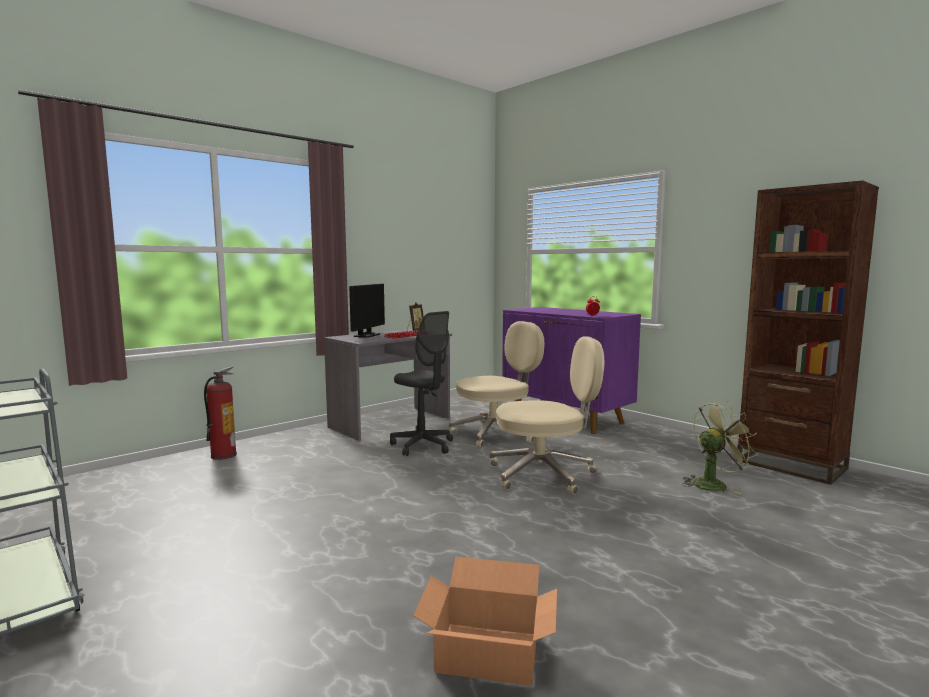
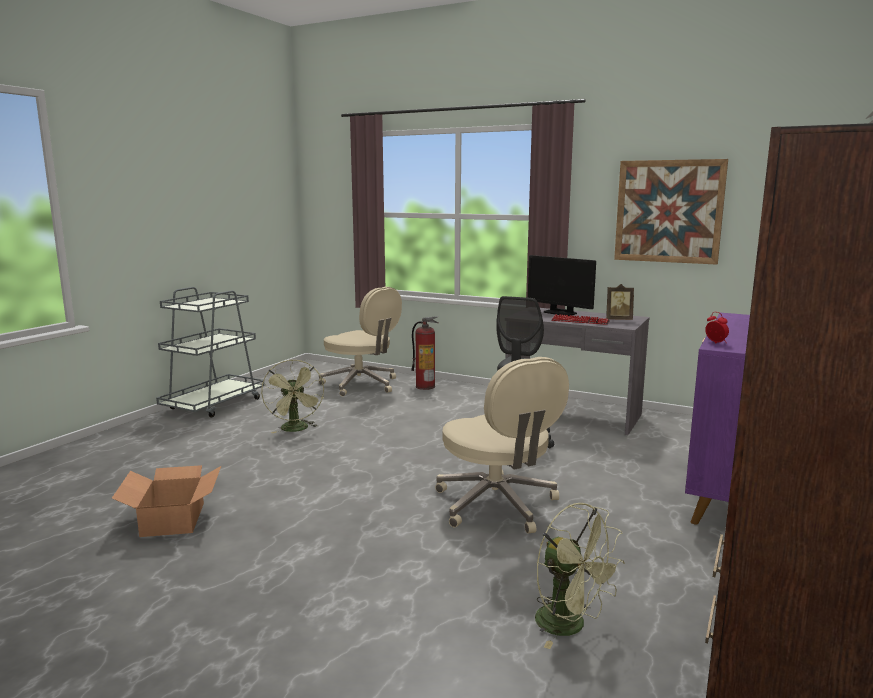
camera: 70 degrees right, 5 degrees up
(256, 539) = (296, 429): none -> green fan
(366, 335) = (560, 313): monitor -> monitor turned 45 degrees clockwise
(408, 246) = (668, 211): none -> picture
(496, 433) = (606, 465): beige office chair -> beige office chair (361, 385)

